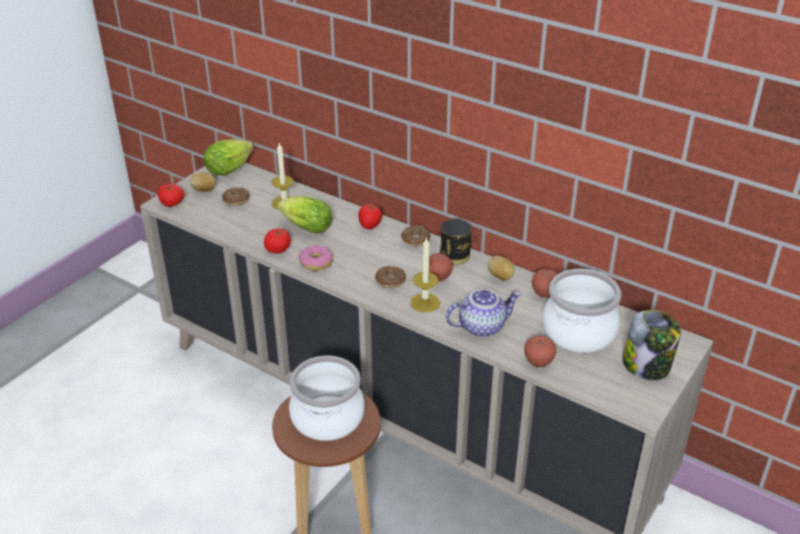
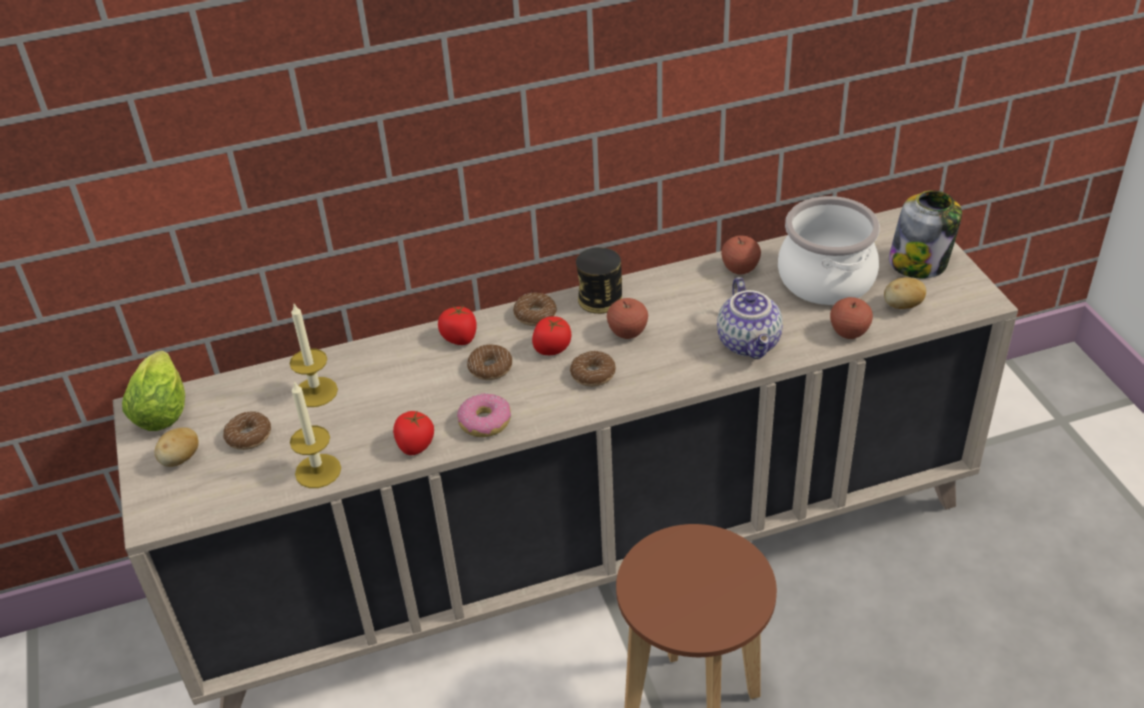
camera: 50 degrees left, 5 degrees up
(171, 204) = (169, 509): tomato -> tomato (552, 348)
(304, 227) = (395, 398): lettuce -> none
(328, 417) = (691, 579): cooking pot -> none
(358, 245) = (490, 368): none -> donut
(425, 303) = (664, 366): candle -> candle (318, 471)
(481, 326) = (750, 343): teapot -> teapot turned 150 degrees clockwise
(500, 277) = (678, 285): potato -> potato (902, 306)

